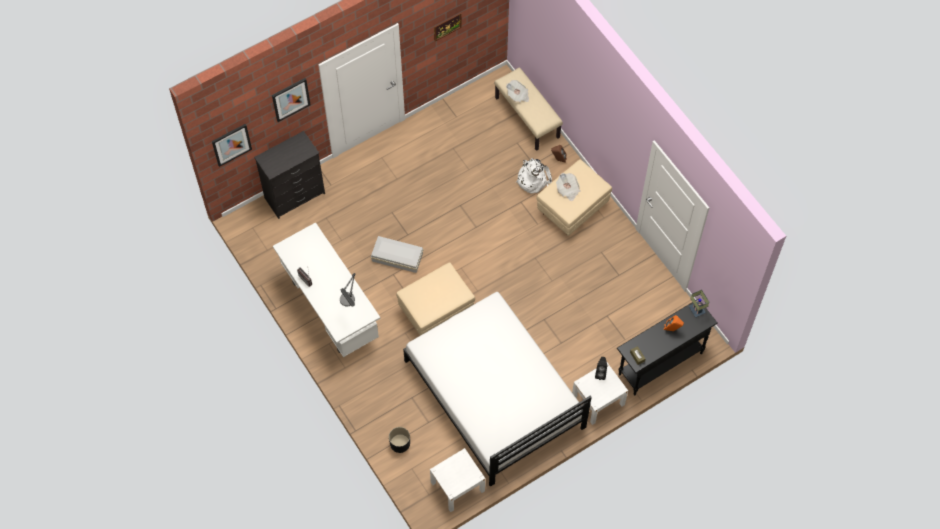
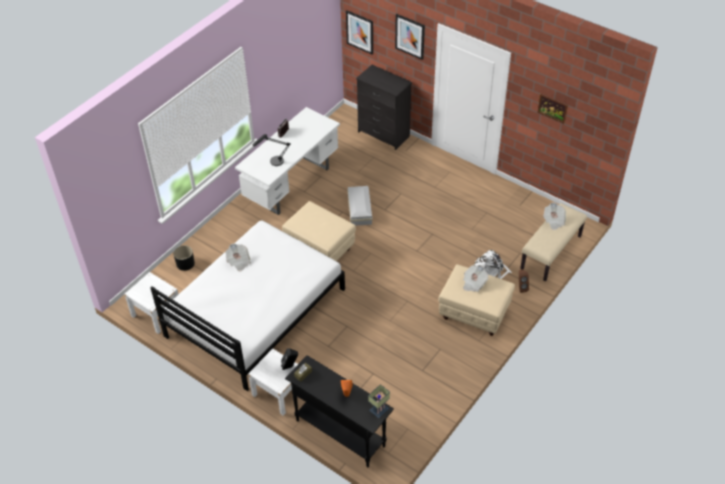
camera: 70 degrees right, 15 degrees down
(458, 380) = (238, 262): none -> newspaper

